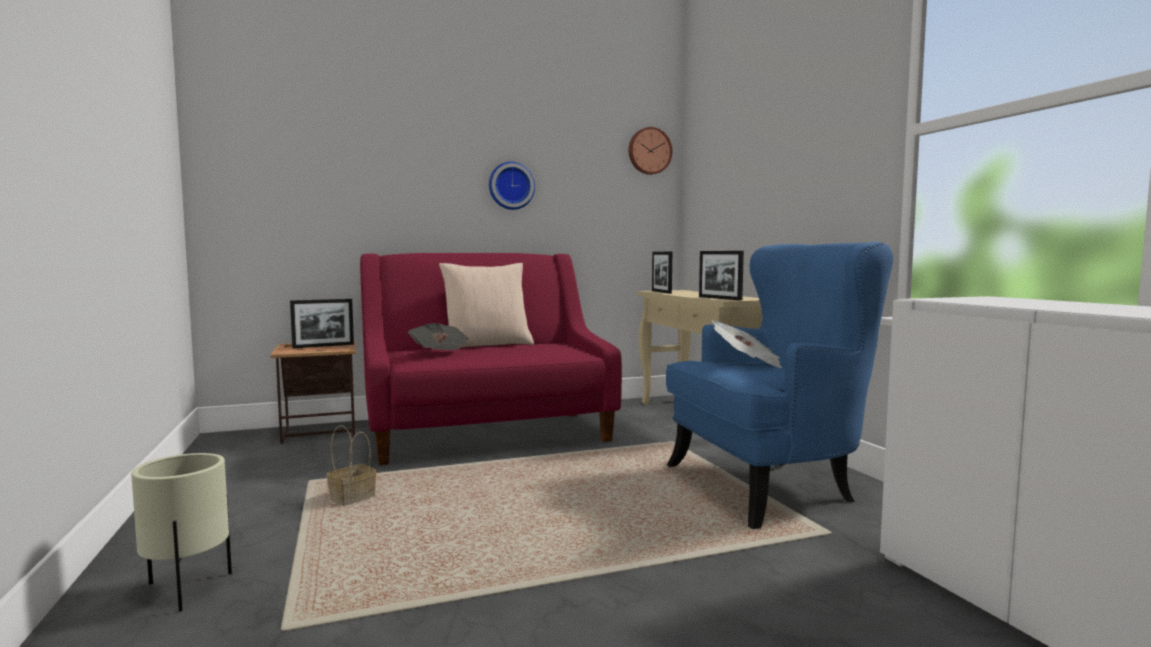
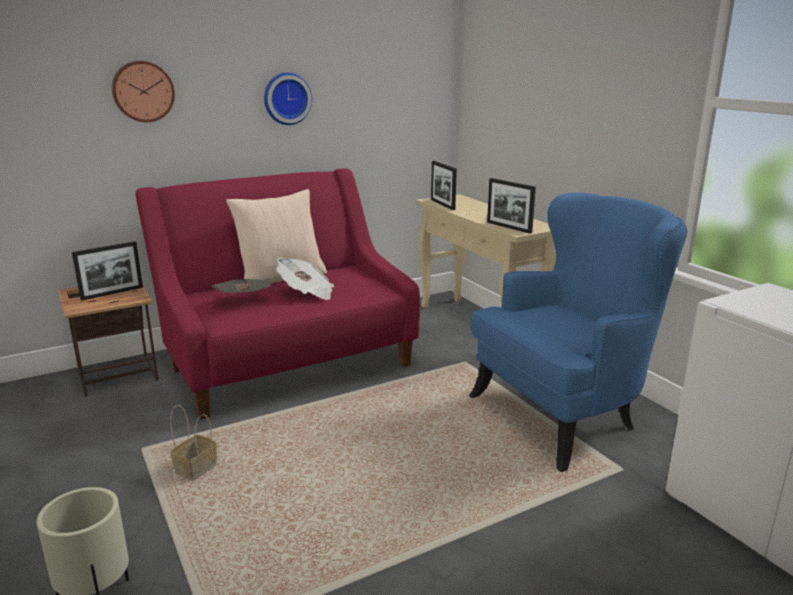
camera: 10 degrees left, 15 degrees up
(649, 151) = (426, 49): wall clock -> wall clock (143, 91)
(747, 363) = (549, 316): newspaper -> newspaper (307, 293)

